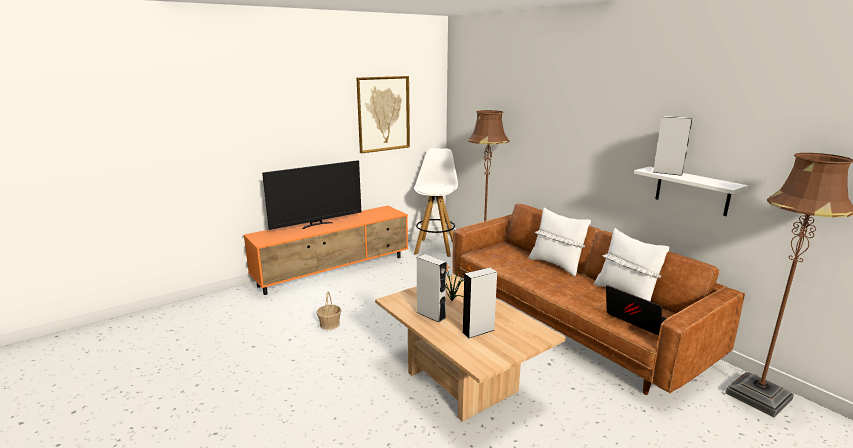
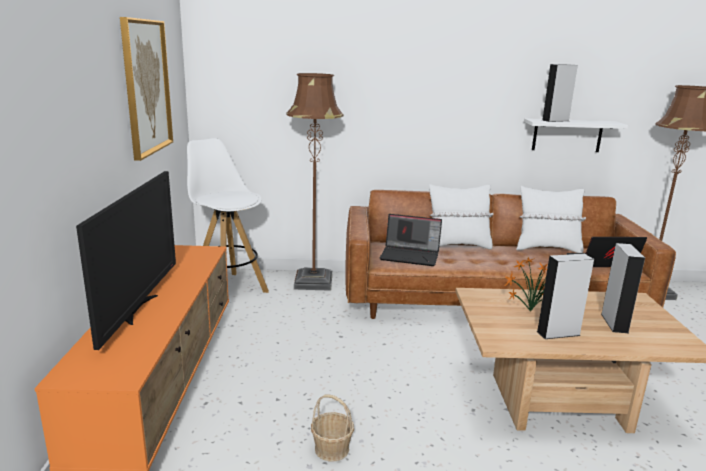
camera: 55 degrees left, 0 degrees up
(504, 257) = (410, 255): none -> laptop

